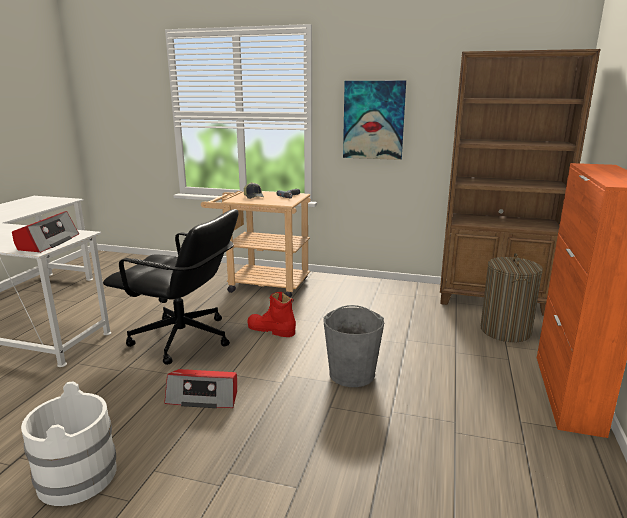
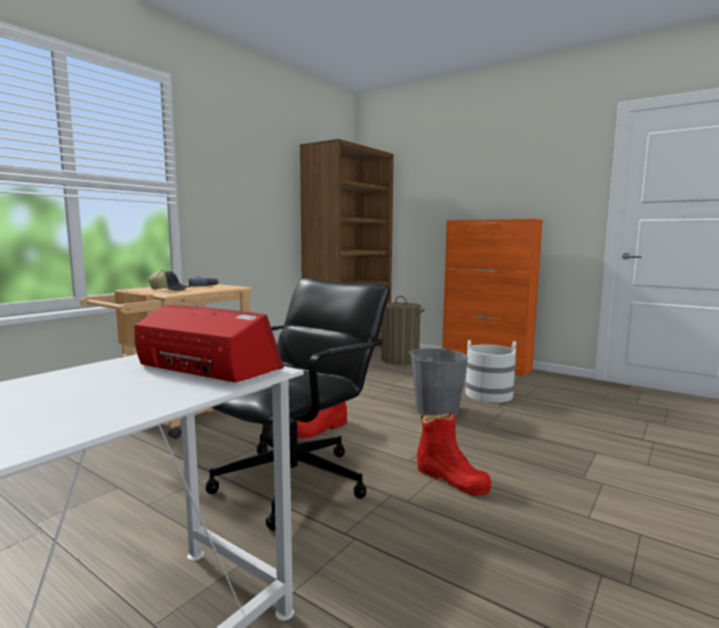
camera: 70 degrees left, 10 degrees down
(77, 476) = (610, 574): white bucket -> white bucket (488, 394)
(203, 397) = (452, 479): radio -> red boot
(373, 120) = (239, 197): picture -> none

